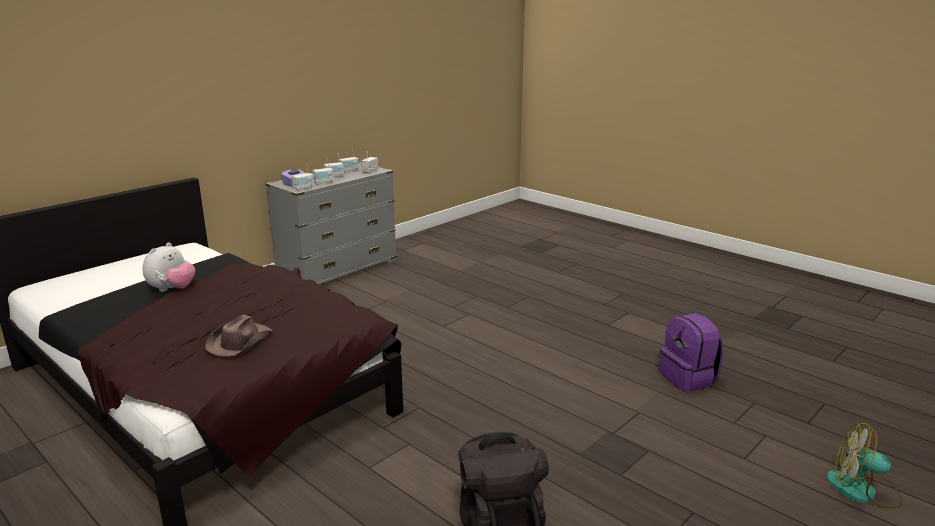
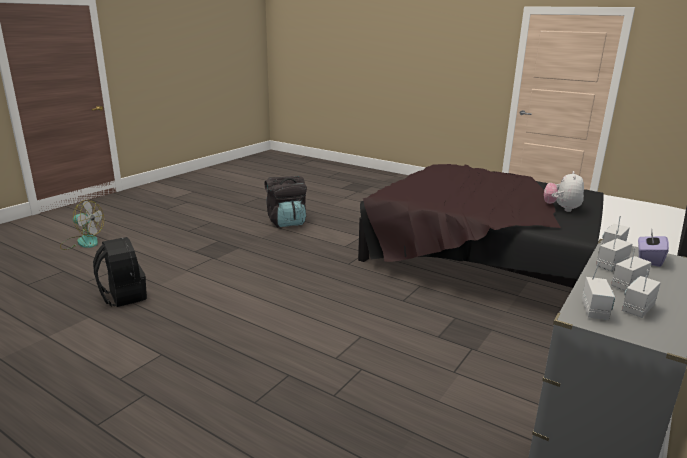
camera: 170 degrees right, 0 degrees up
(239, 342) = (446, 179): brown hat -> none
(689, 378) = (123, 296): purple backpack -> black backpack

